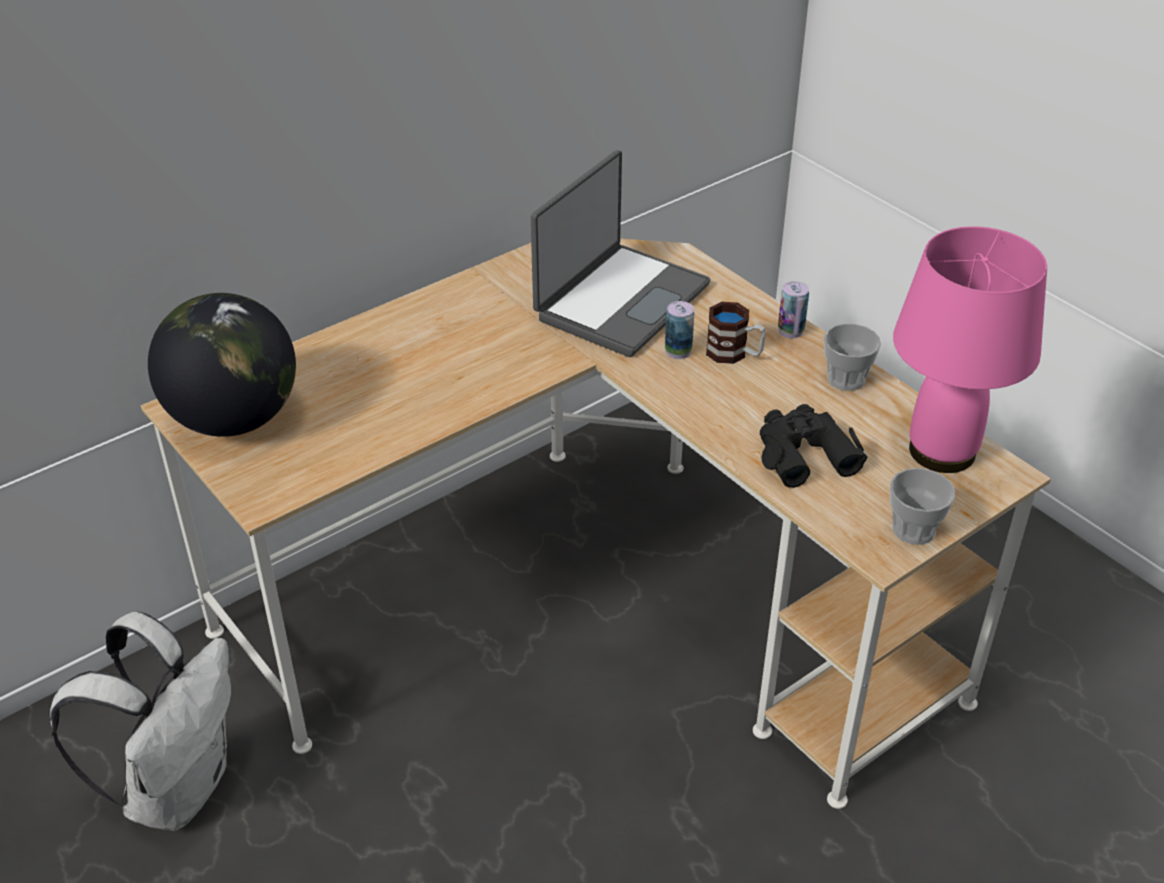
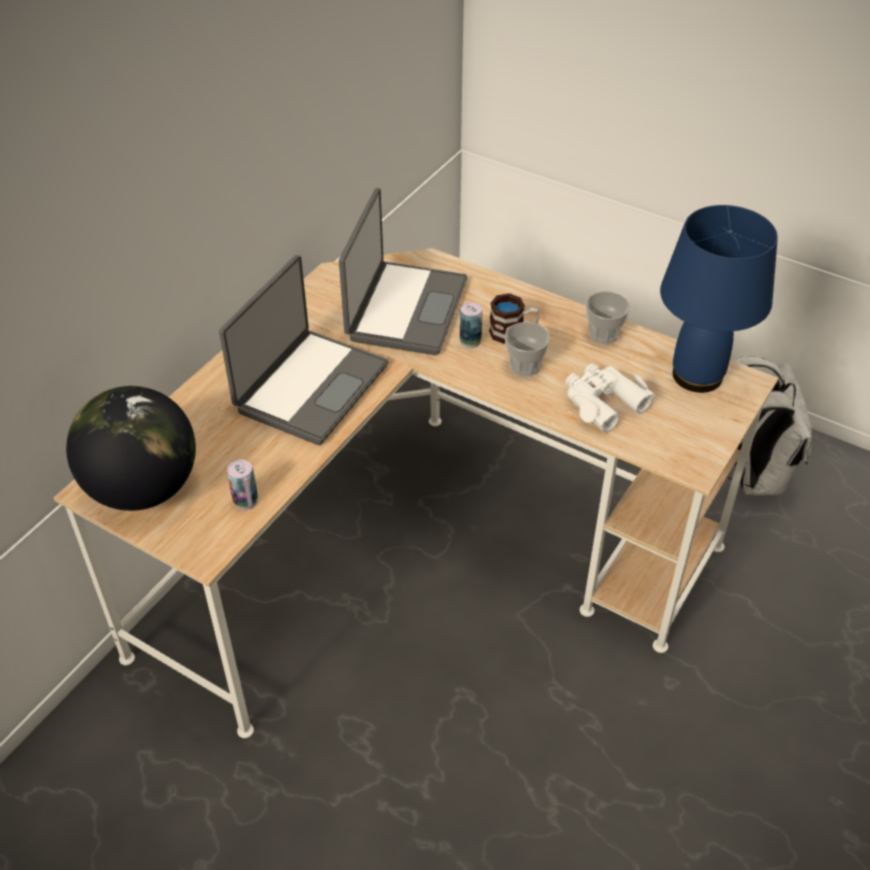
camera: 20 degrees left, 5 degrees up
(177, 787) = (158, 797): white backpack -> white backpack (750, 474)
(468, 358) = (310, 387): none -> laptop
(790, 331) = (544, 304): can -> can (245, 501)
(804, 453) = (603, 402): black binoculars -> white binoculars
(913, 530) = (707, 442): cup -> cup (525, 366)
(942, 450) = (696, 375): pink table lamp -> blue table lamp

